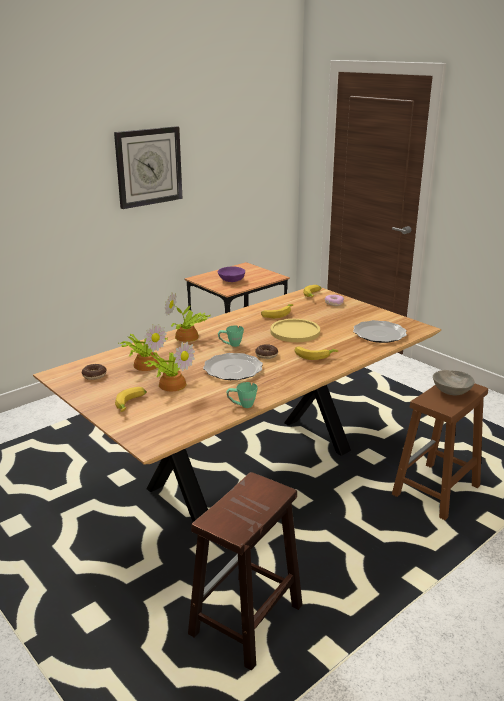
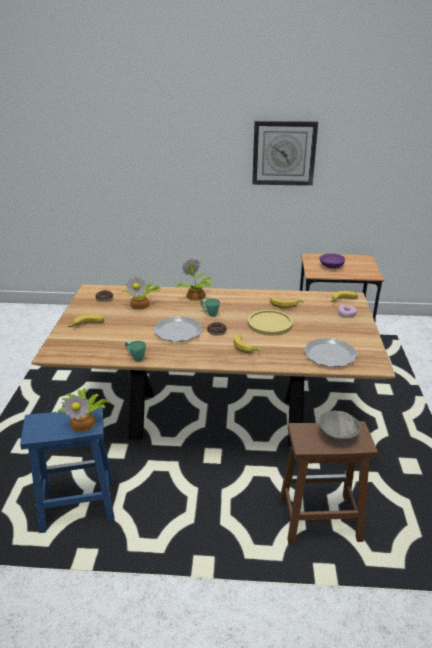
camera: 45 degrees right, 5 degrees up
(172, 383) = (129, 323): potted plant -> potted plant (84, 422)
(246, 621) = (76, 505): brown stool -> blue stool

